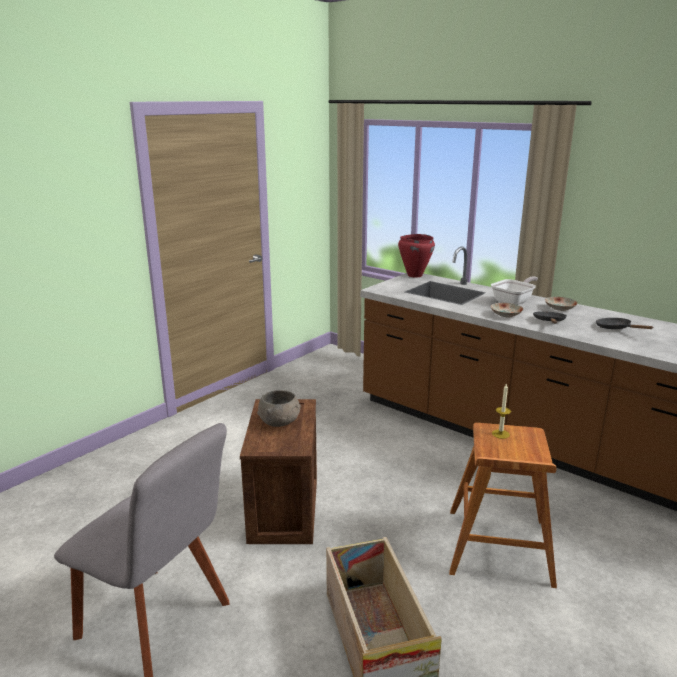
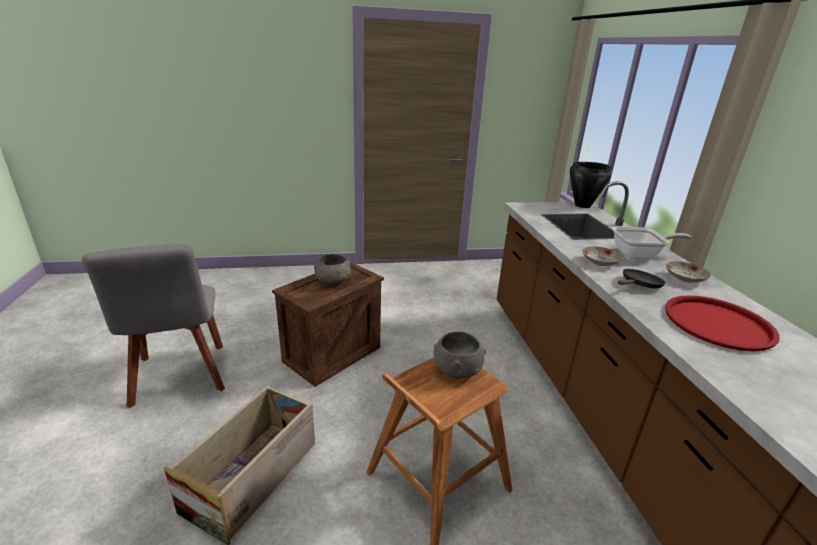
camera: 40 degrees right, 5 degrees up
(414, 275) = (582, 205): red cooking pot -> black cooking pot
(500, 434) = (457, 369): candle -> grey bowl
(616, 329) = (718, 323): black frying pan -> red tray

